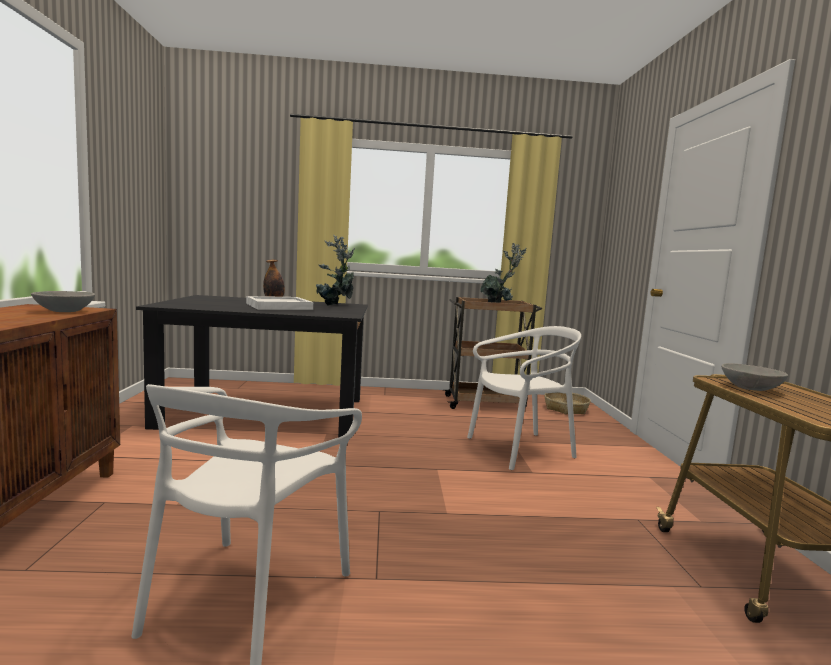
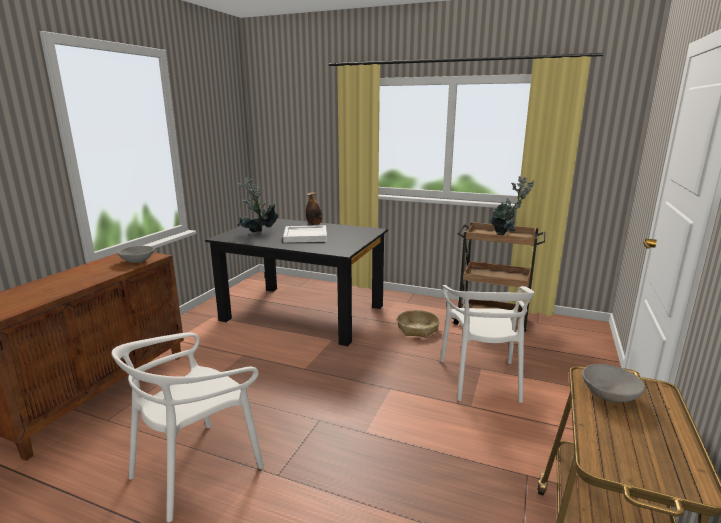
camera: 25 degrees right, 10 degrees up
(336, 306) = (354, 234): potted plant -> potted plant (258, 233)
(520, 449) = (481, 379): white chair -> white chair turned 90 degrees clockwise
(566, 409) = (572, 336): basket -> basket (418, 329)

